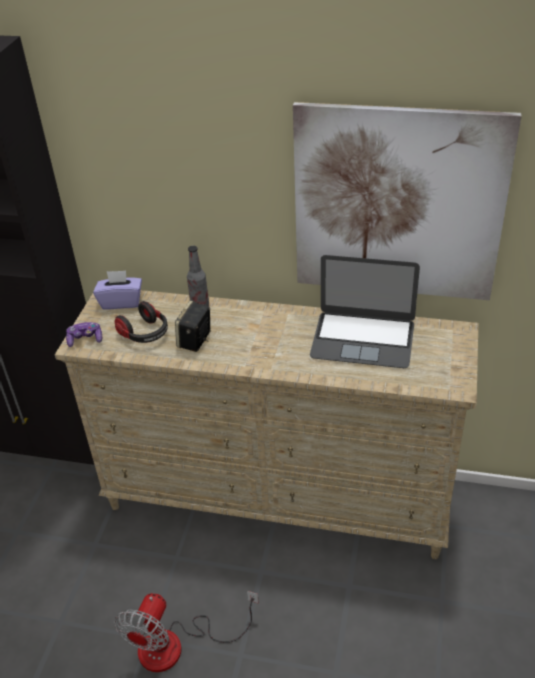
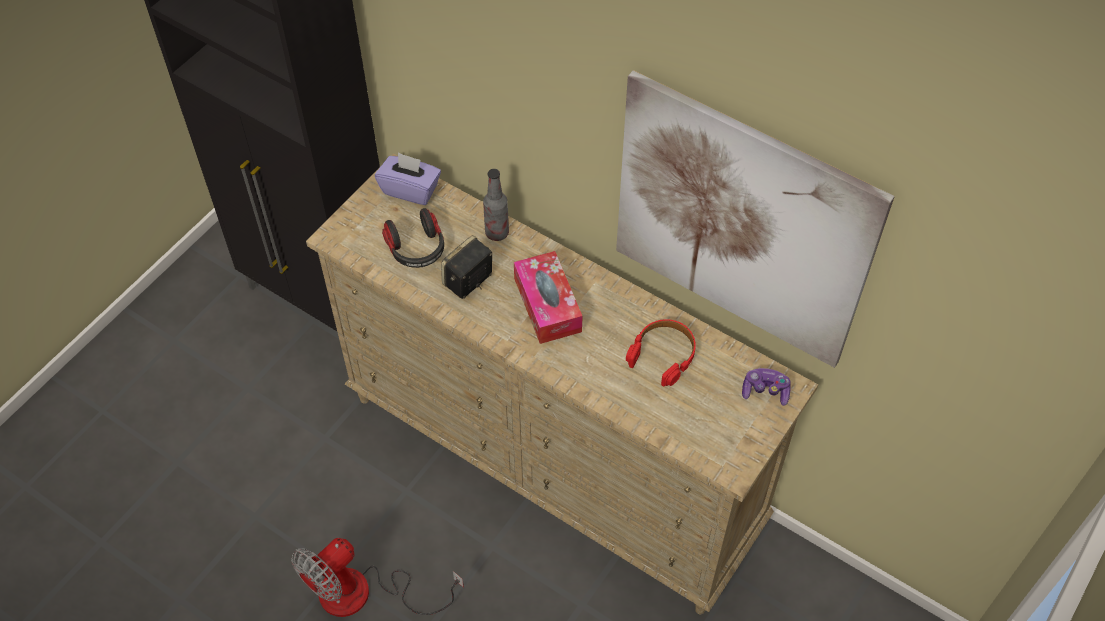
camera: 20 degrees right, 15 degrees up
(85, 339) = (347, 232): game controller -> game controller (765, 391)
(262, 336) = (547, 305): none -> tissue box
(363, 339) = (663, 355): laptop -> red headphones

